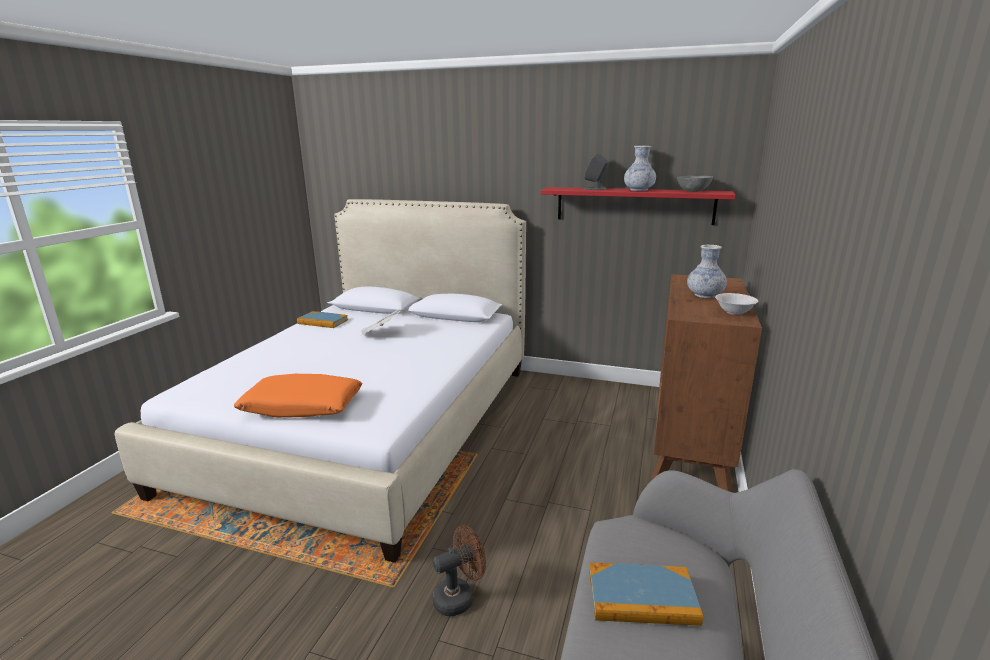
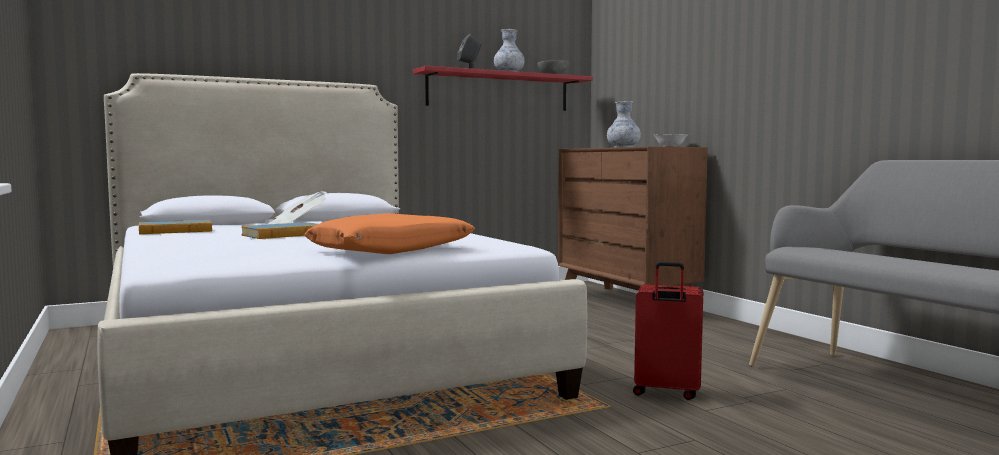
camera: 45 degrees left, 15 degrees down
(459, 597) = (666, 392): brown fan -> red suitcase
(642, 598) = (867, 255): book -> book (284, 234)

